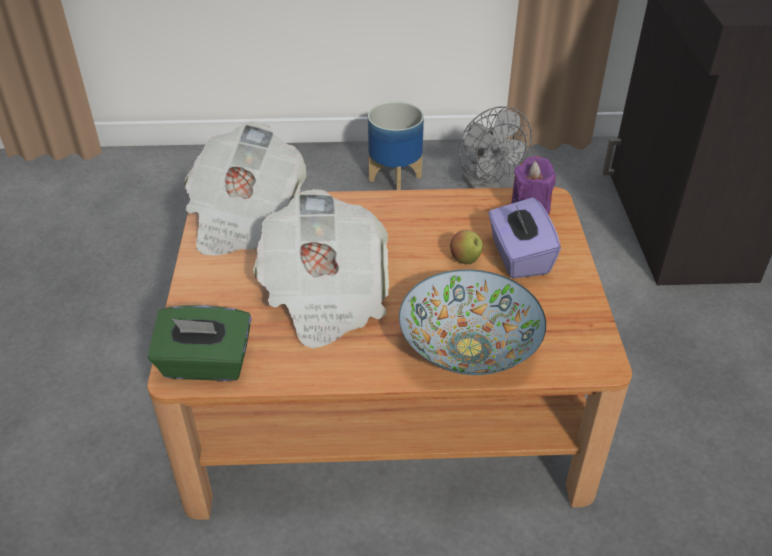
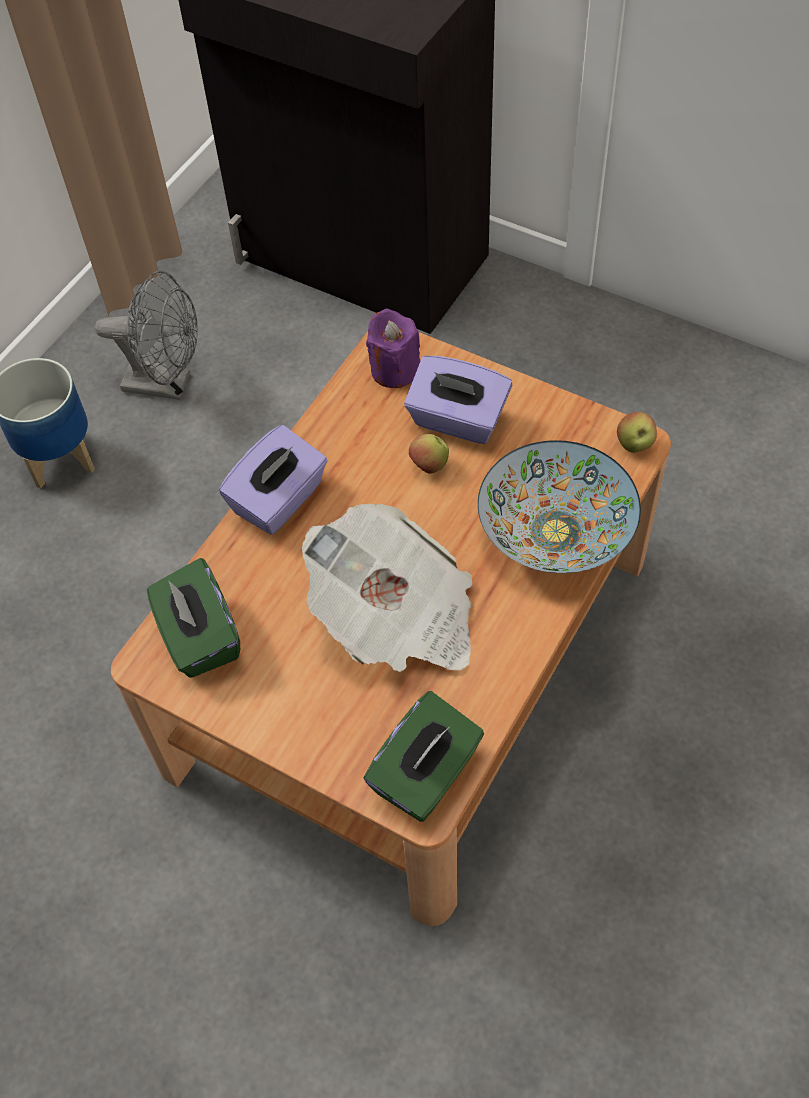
camera: 55 degrees left, 15 degrees up
(244, 219) = (199, 637): newspaper -> green tissue box
(374, 207) = (279, 500): none -> purple tissue box
(597, 361) = (634, 445): none -> apple

